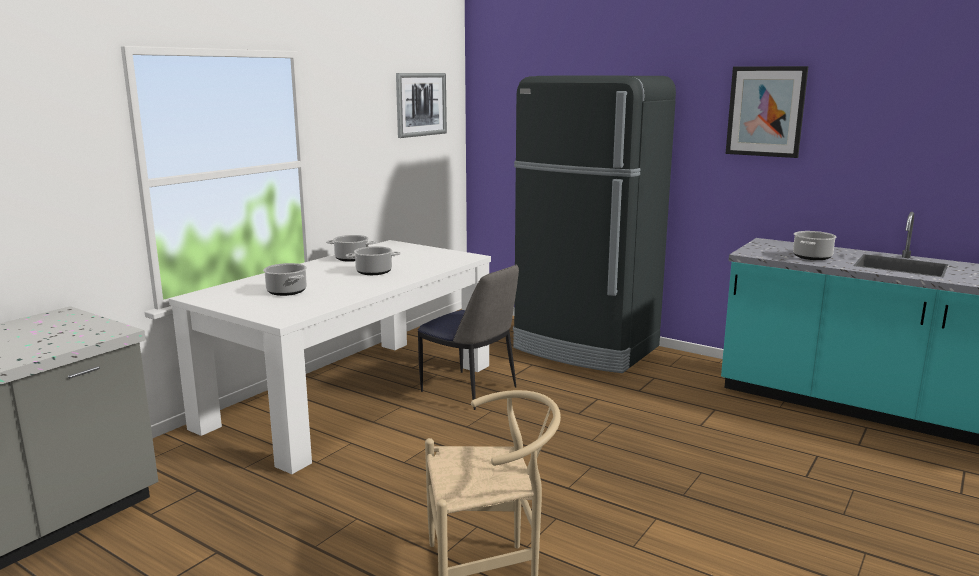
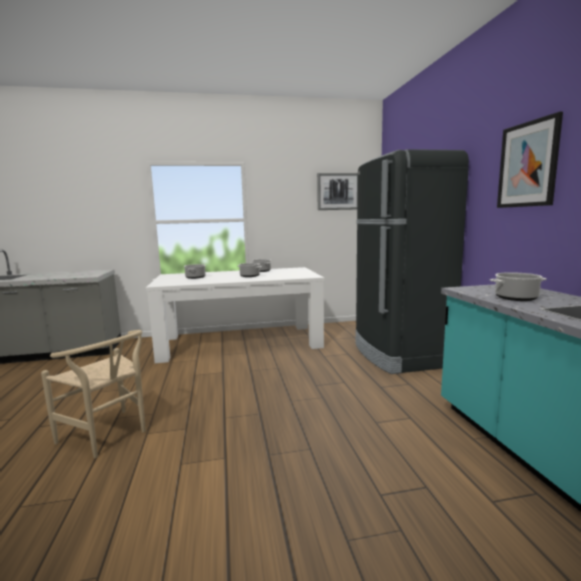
camera: 45 degrees right, 5 degrees down
(470, 390) = (289, 356): chair -> none

